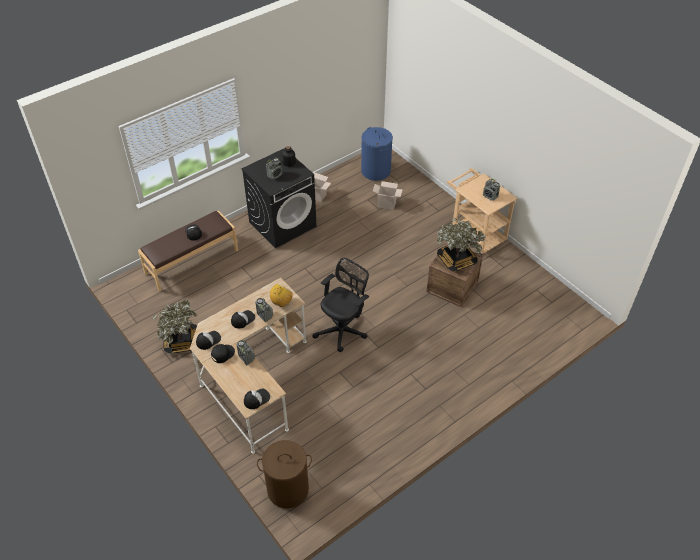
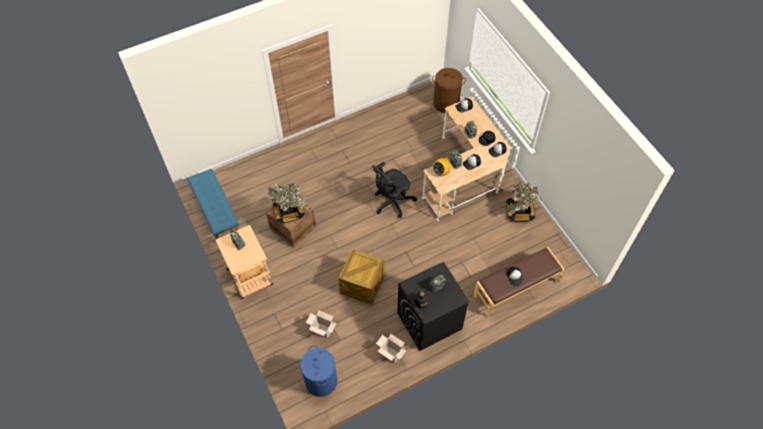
camera: 170 degrees left, 10 degrees up
(358, 244) = (362, 284): none -> crate
(546, 289) = (216, 214): none -> blue bench

